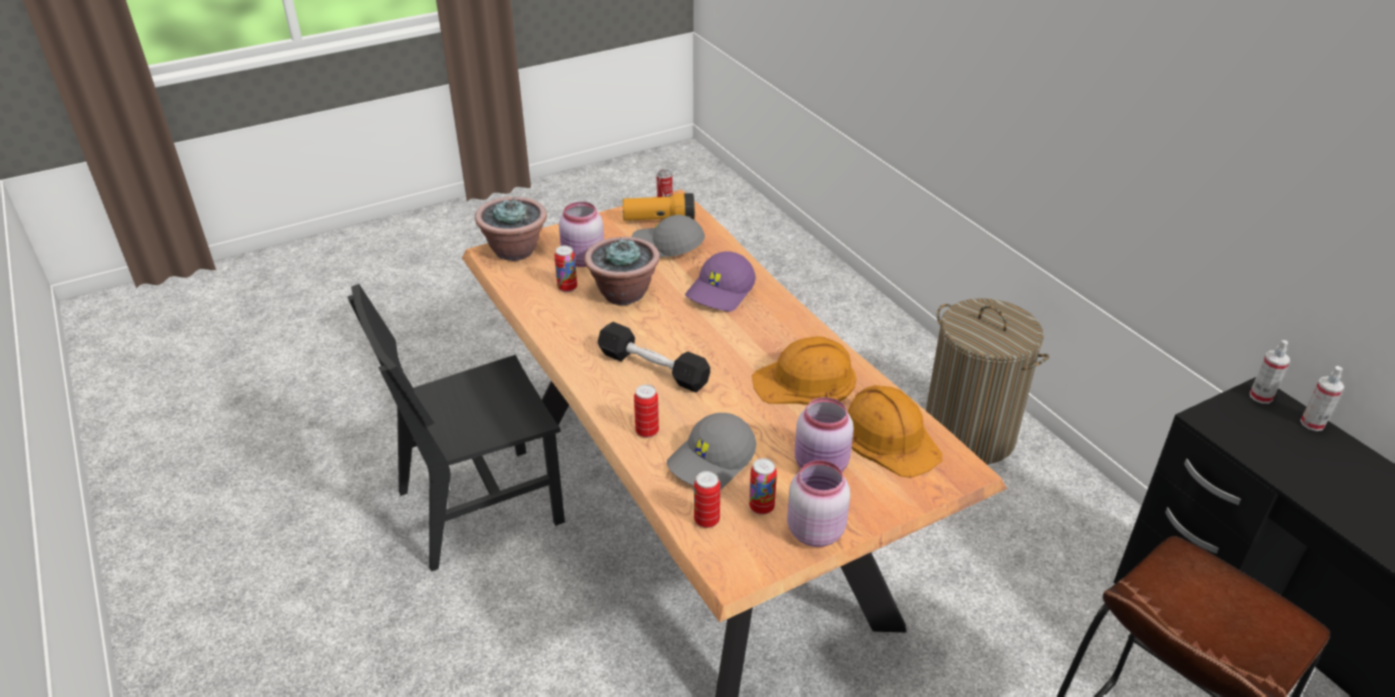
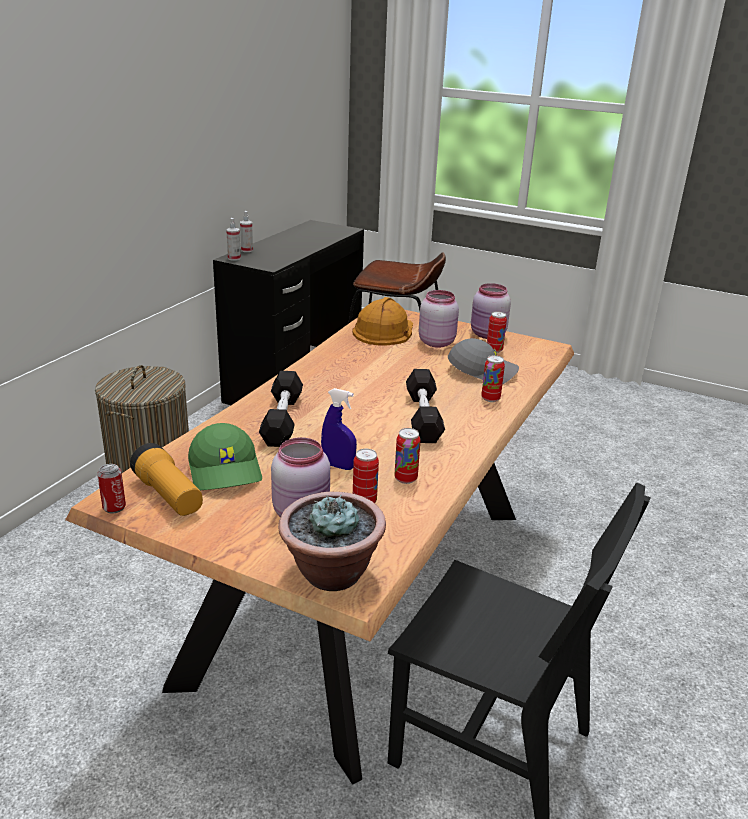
camera: 125 degrees left, 10 degrees down
(623, 293) = (338, 466): potted plant -> blue spray bottle
(667, 247) = (226, 470): grey cap -> green cap
(706, 520) = (528, 361): can -> can (405, 479)
(721, 292) = (282, 419): purple cap -> black dumbbell
(805, 381) = (362, 362): orange hard hat -> none

